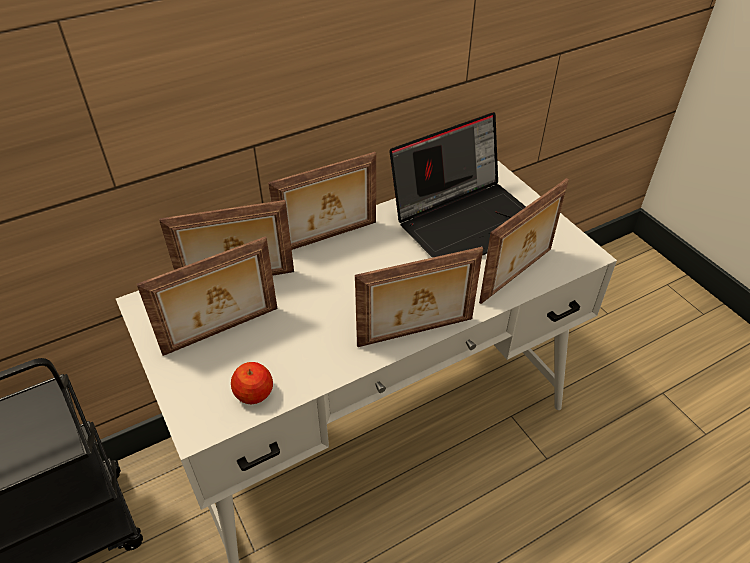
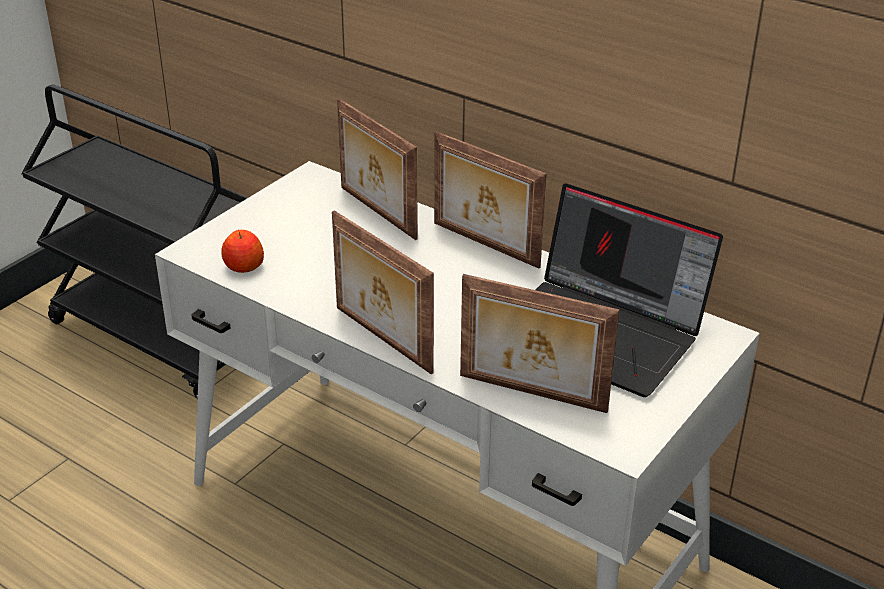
camera: 65 degrees right, 10 degrees down
(222, 332) = (305, 226): picture frame -> none

